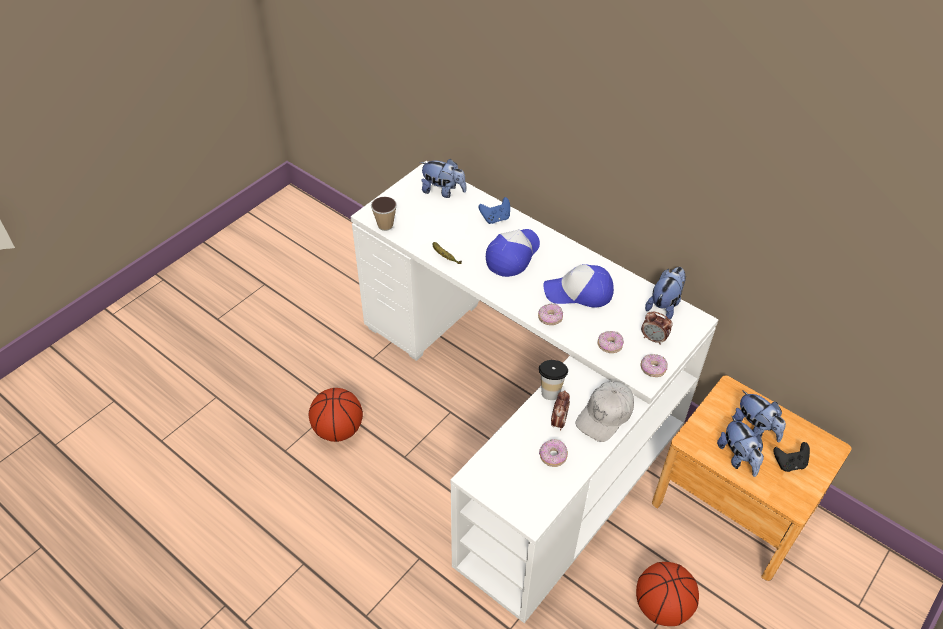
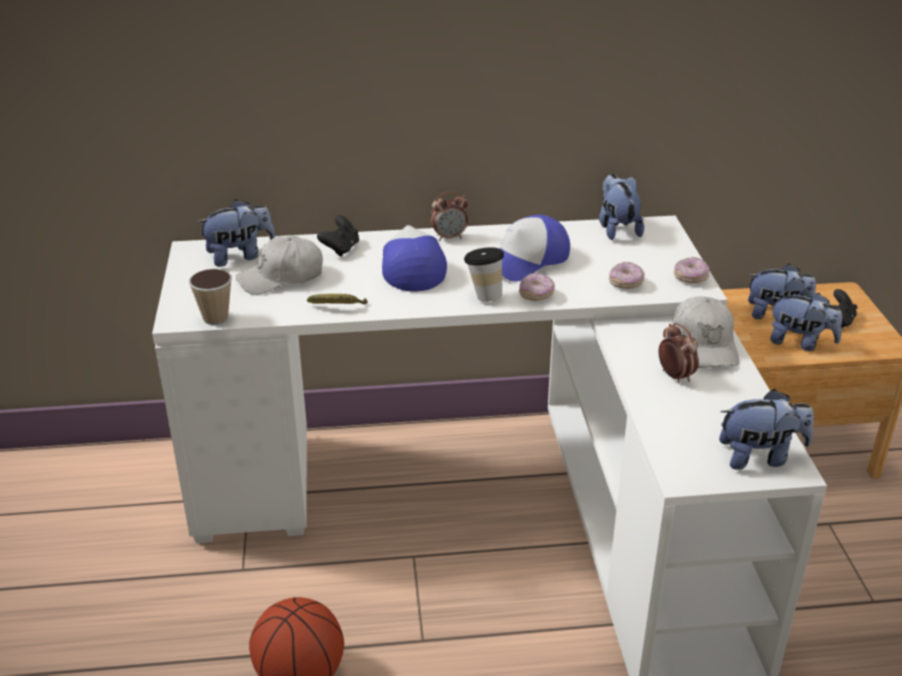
camera: 45 degrees left, 15 degrees down
(444, 219) = (281, 277): none -> white cap
(495, 218) = (341, 249): blue game controller -> black game controller
(527, 499) = (760, 457): none -> plush toy
(550, 390) = (625, 357): cup -> cup (484, 295)
(552, 456) = (719, 406): donut -> none
(653, 339) = (651, 257): alarm clock -> alarm clock (449, 237)
(661, 606) = (845, 567): basketball -> none

